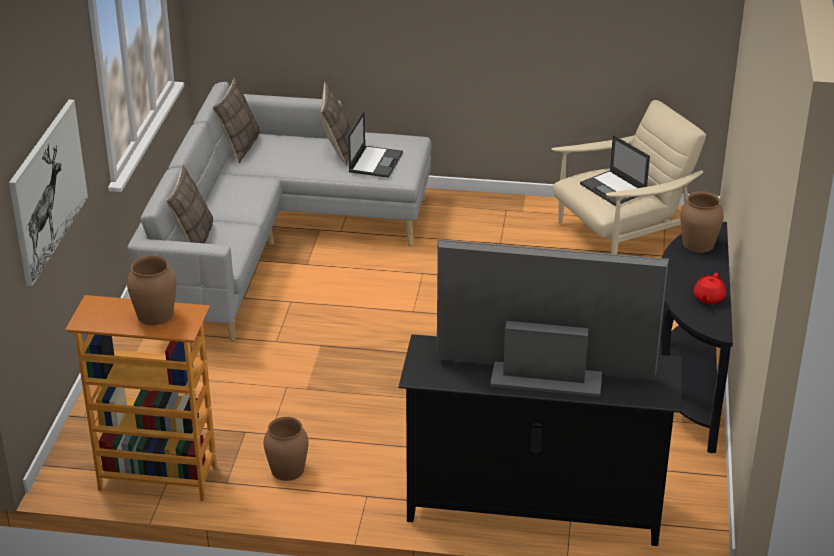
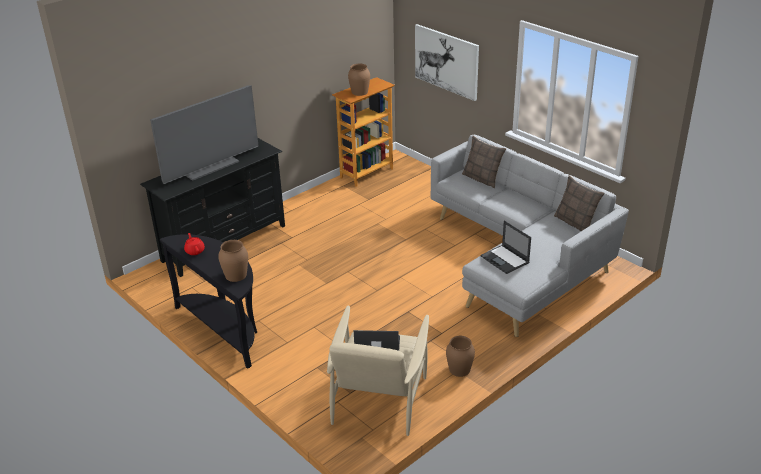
camera: 130 degrees right, 0 degrees up
(288, 470) = (331, 200): brown vase -> brown vase (459, 369)
(337, 150) = (536, 253): pillow -> none

